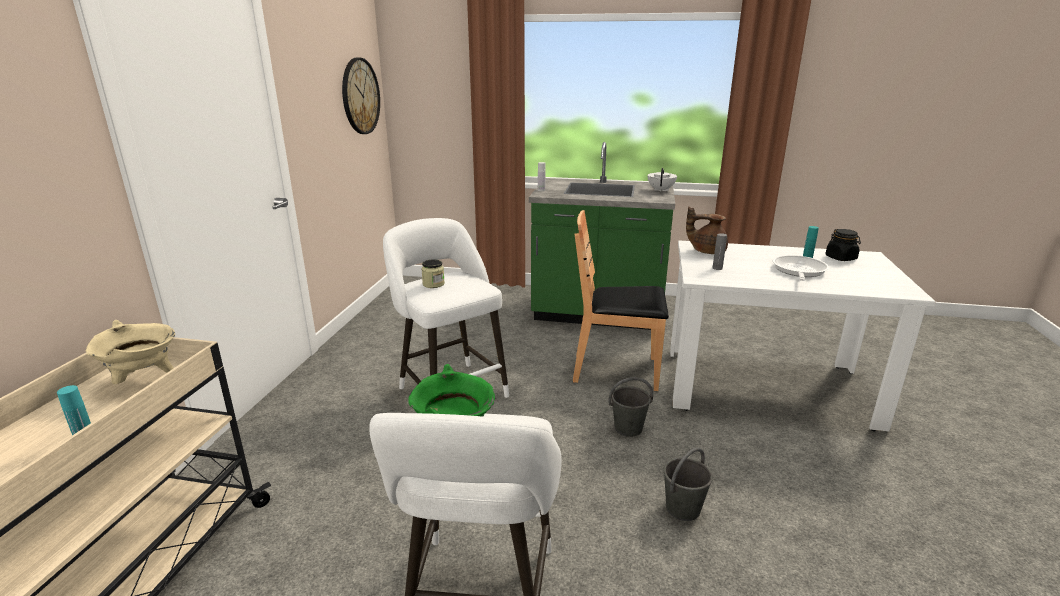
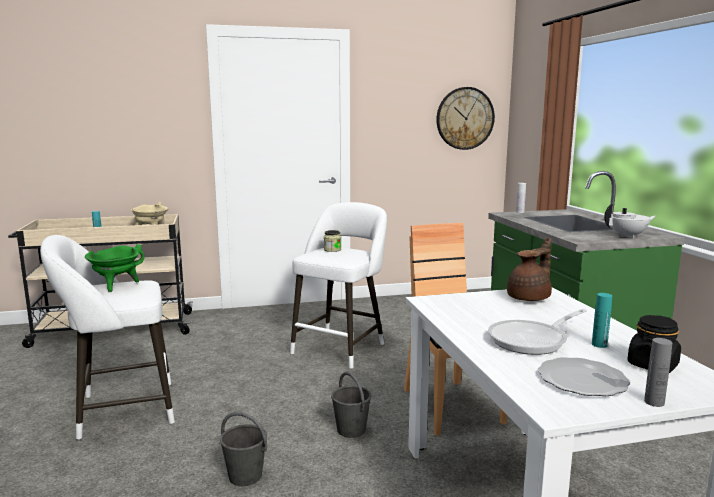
camera: 65 degrees right, 10 degrees down
(706, 251) = (530, 298): brown teapot -> brown teapot turned 60 degrees clockwise
(717, 268) = (475, 305): grey bottle -> grey bottle (654, 402)
(798, 271) = (532, 340): frying pan -> frying pan turned 150 degrees clockwise
(865, 276) = (583, 380): none -> plate

